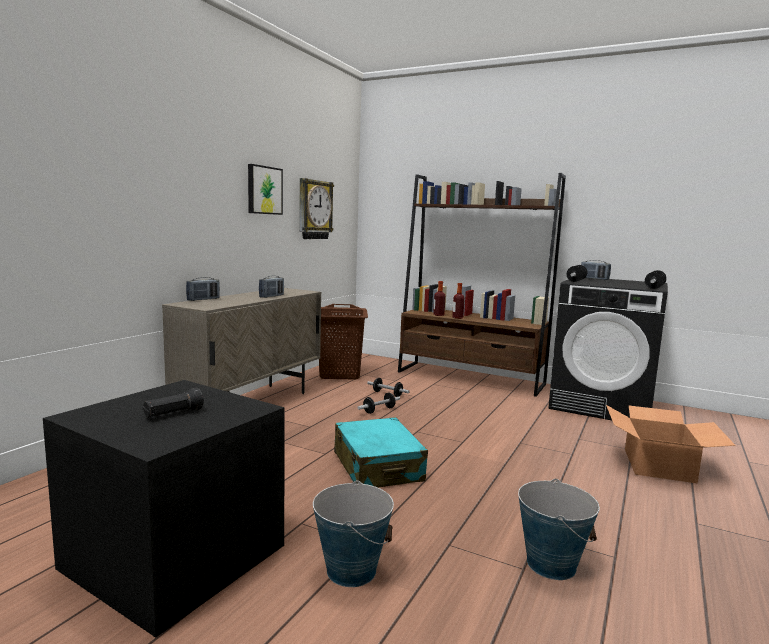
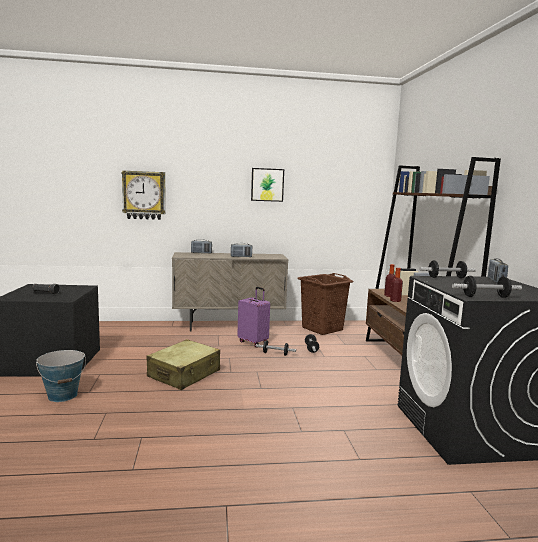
camera: 55 degrees right, 0 degrees up
(314, 210) = (325, 198): wall clock -> wall clock (144, 195)
(329, 409) = (253, 342): none -> purple suitcase
(377, 467) = (184, 374): turquoise suitcase -> beige suitcase
(551, 564) = (105, 447): bucket -> none
(659, 465) = (339, 478): cardboard box -> none

